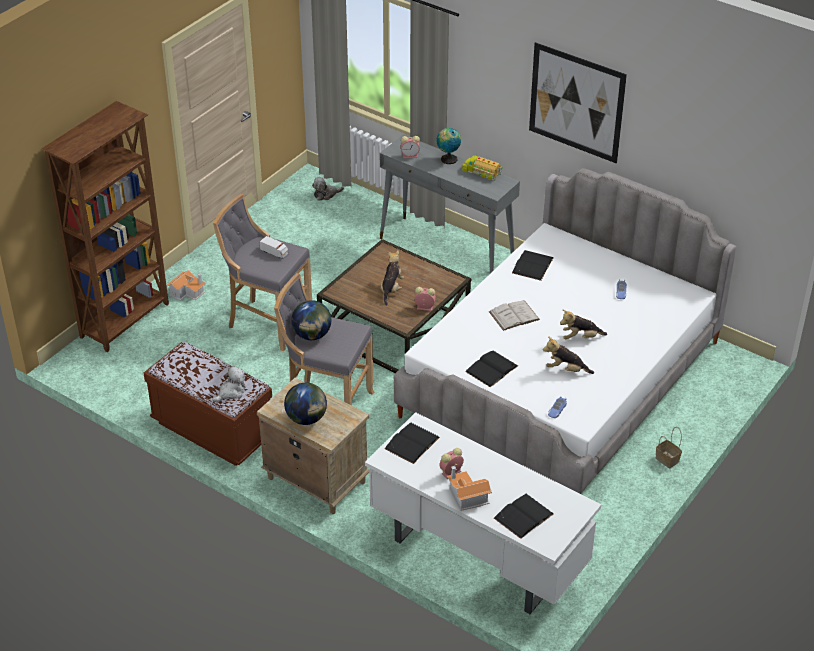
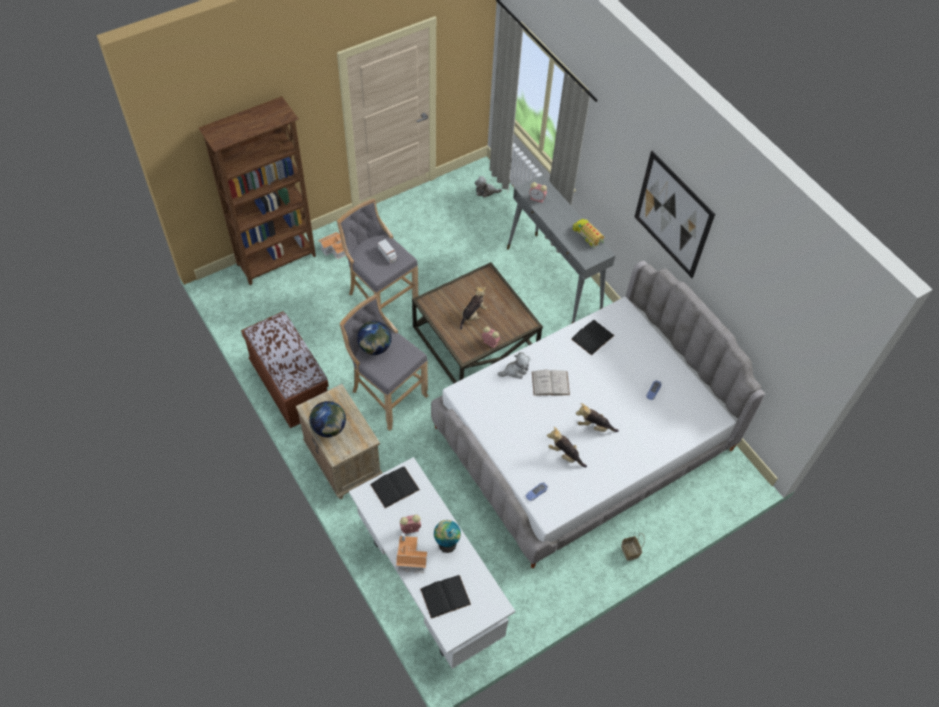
camera: 20 degrees right, 15 degrees up
(231, 392) = (293, 374): plush toy -> plush toy (515, 371)
(448, 159) = (566, 212): globe -> globe (446, 543)
(491, 369) = (504, 430): black book -> none

